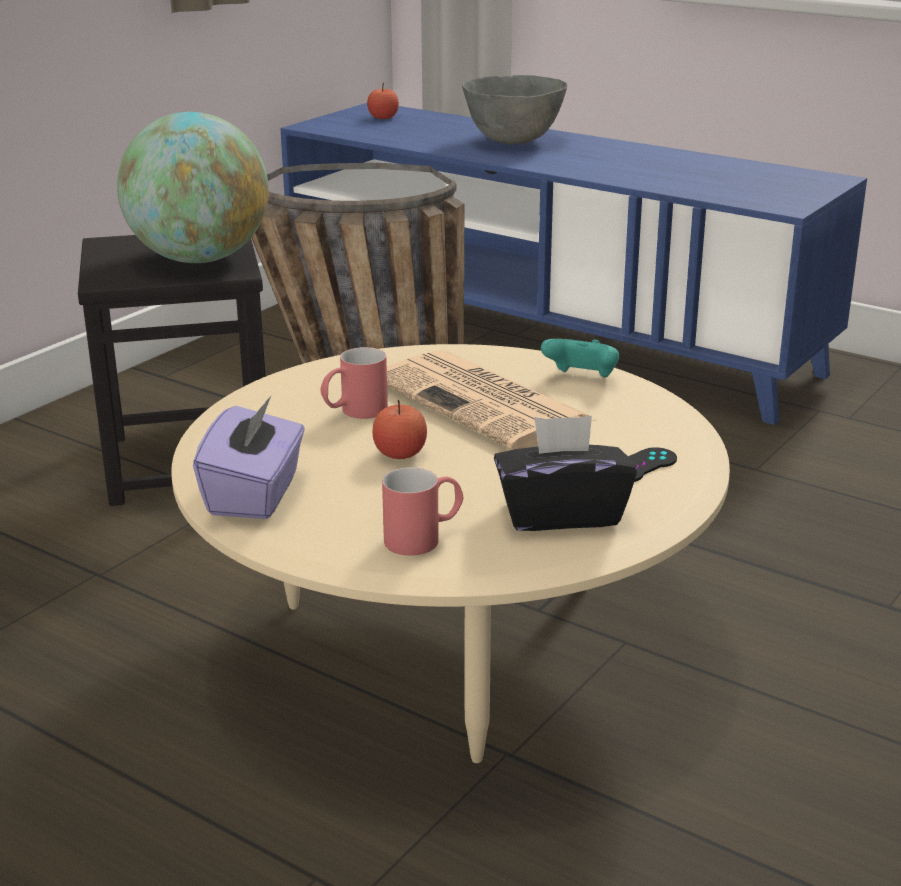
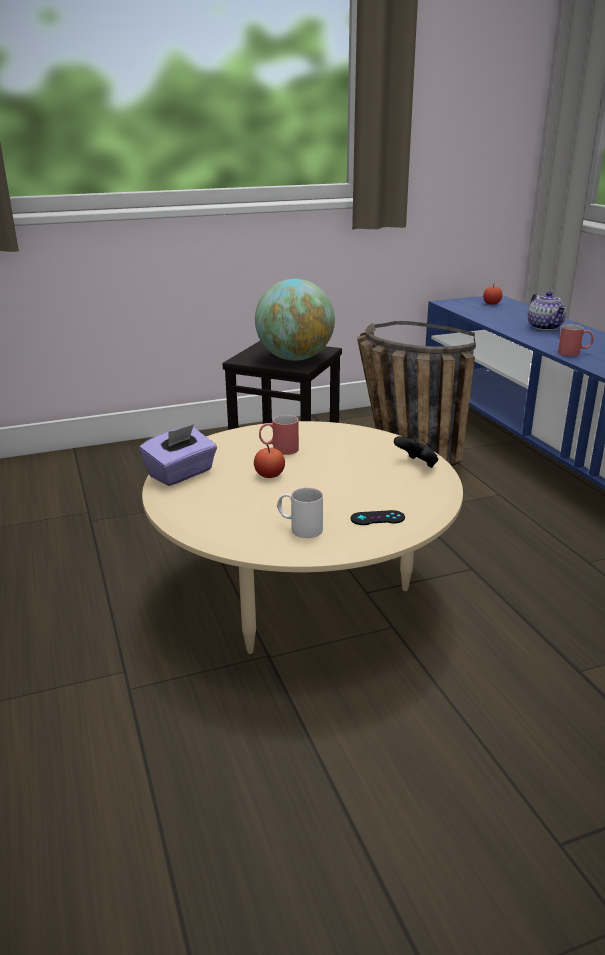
camera: 35 degrees right, 0 degrees up
(424, 538) = (220, 517): red mug -> red mug (574, 353)
(484, 402) = (347, 462): newspaper -> none
(513, 141) = (545, 327): grey bowl -> teapot
(561, 514) = (299, 528): black tissue box -> white mug
(581, 378) = (417, 464): turquoise game controller -> black game controller

